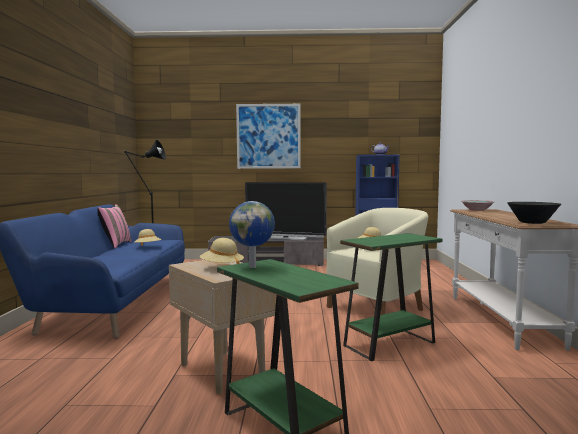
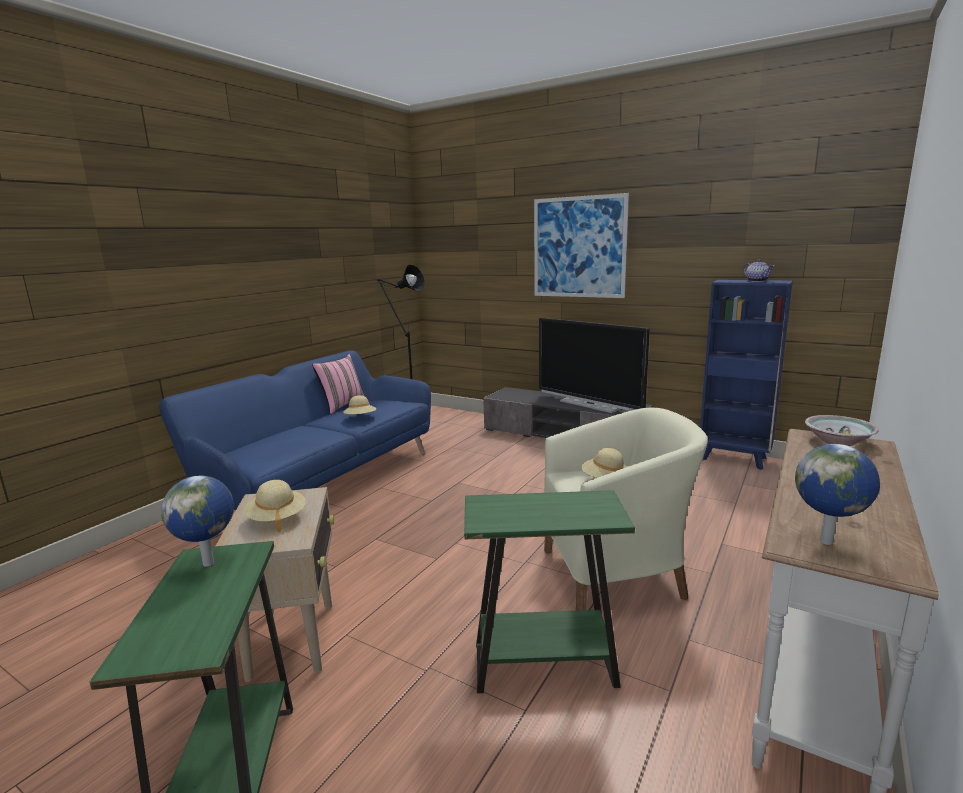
camera: 30 degrees right, 10 degrees up
(532, 222) = (828, 542): black bowl -> globe

